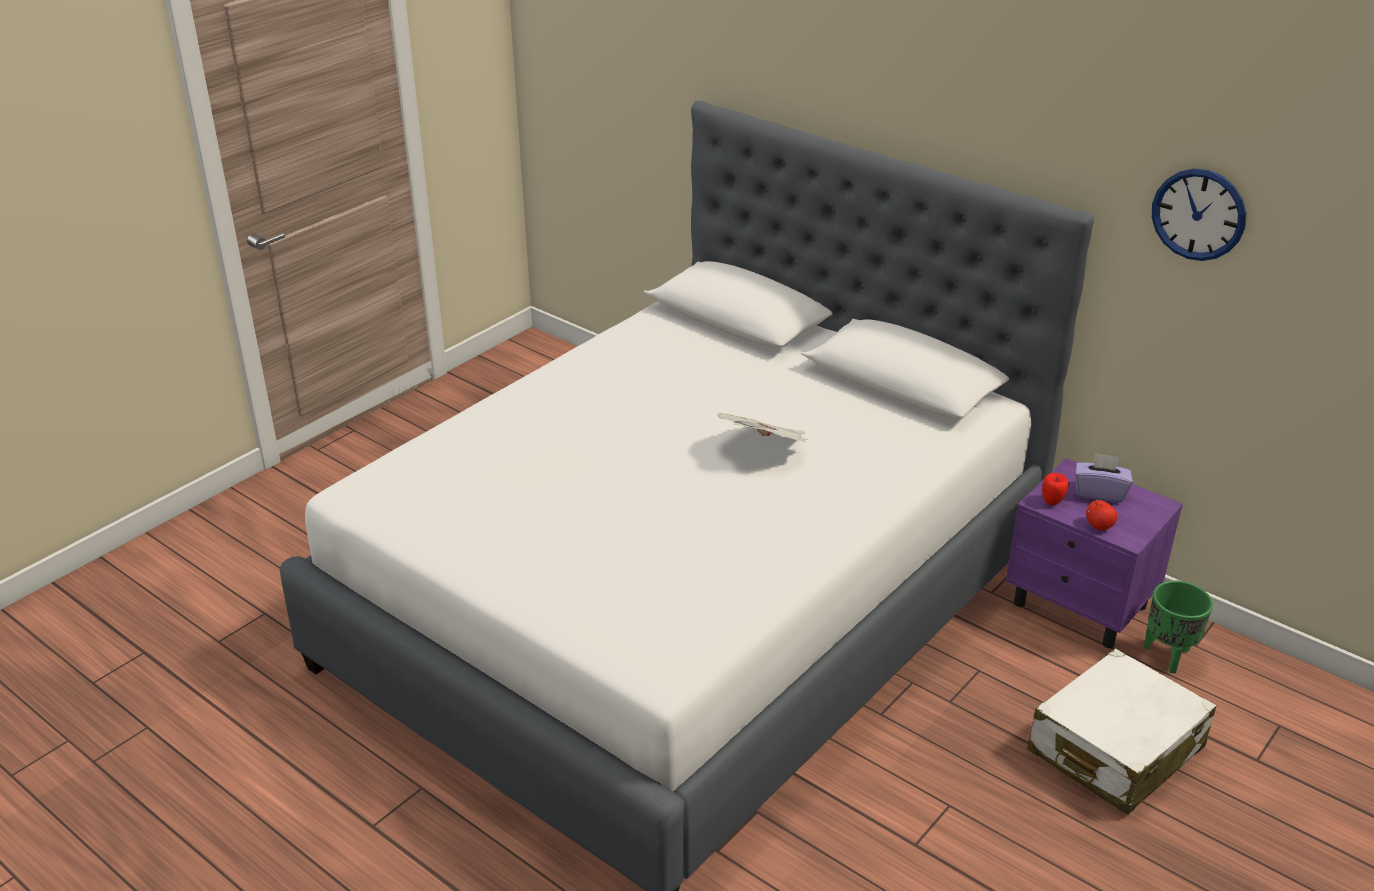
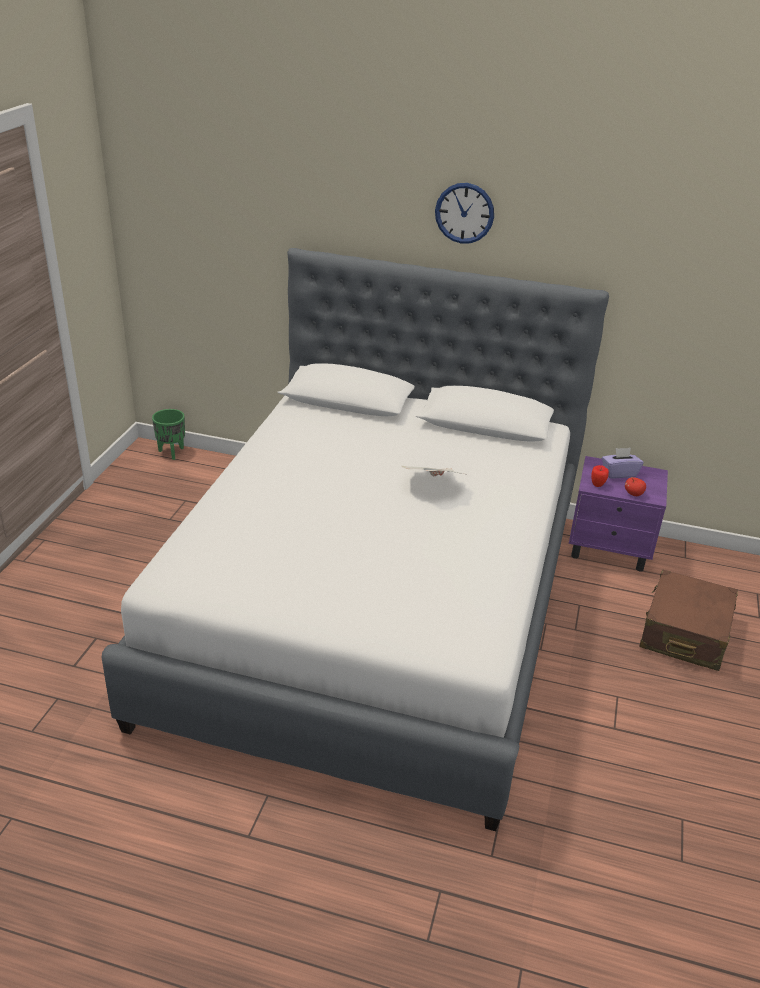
camera: 25 degrees left, 0 degrees up
(1115, 750) = (684, 633): white suitcase -> brown suitcase
(1168, 656) = (675, 568): green planter -> green planter (171, 453)
(1198, 214) = (676, 282): wall clock -> wall clock (464, 213)

